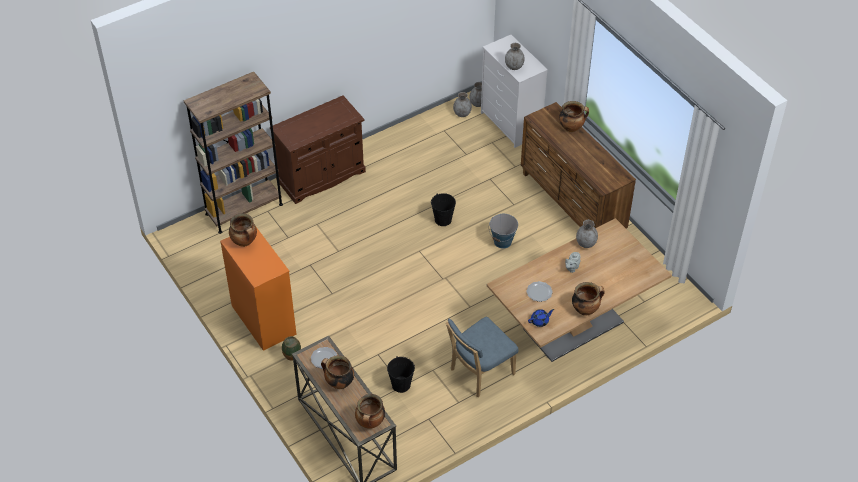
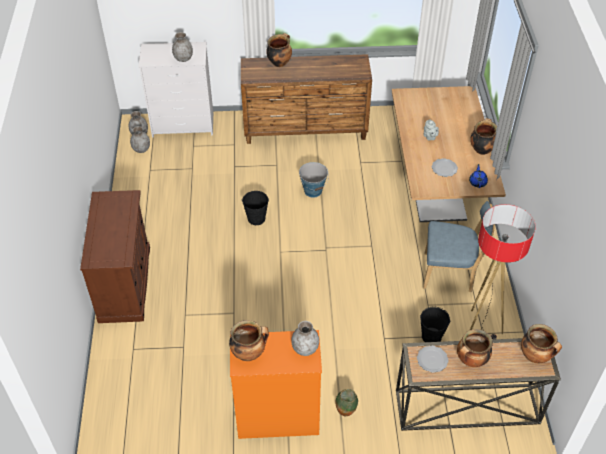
camera: 60 degrees left, 0 degrees up
(244, 209) = (113, 369): brown bookcase -> none
(432, 415) = (480, 329): none -> floor lamp
(479, 373) = (451, 273): blue chair -> blue chair turned 75 degrees counterclockwise
(586, 243) = (408, 117): grey vase -> grey vase (305, 348)

